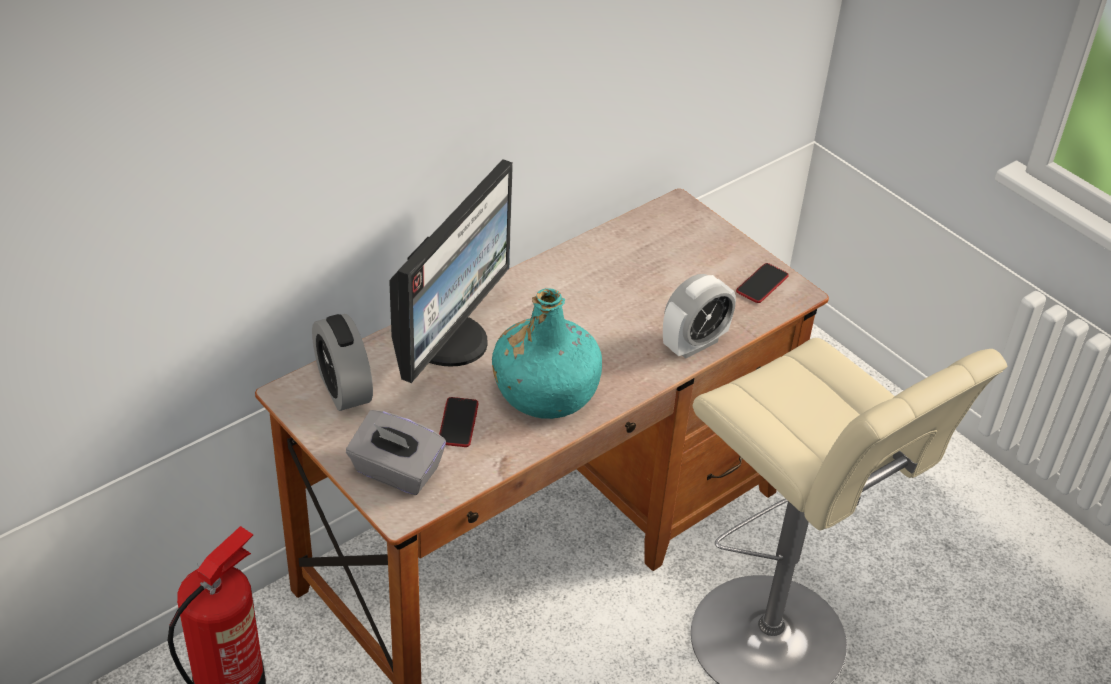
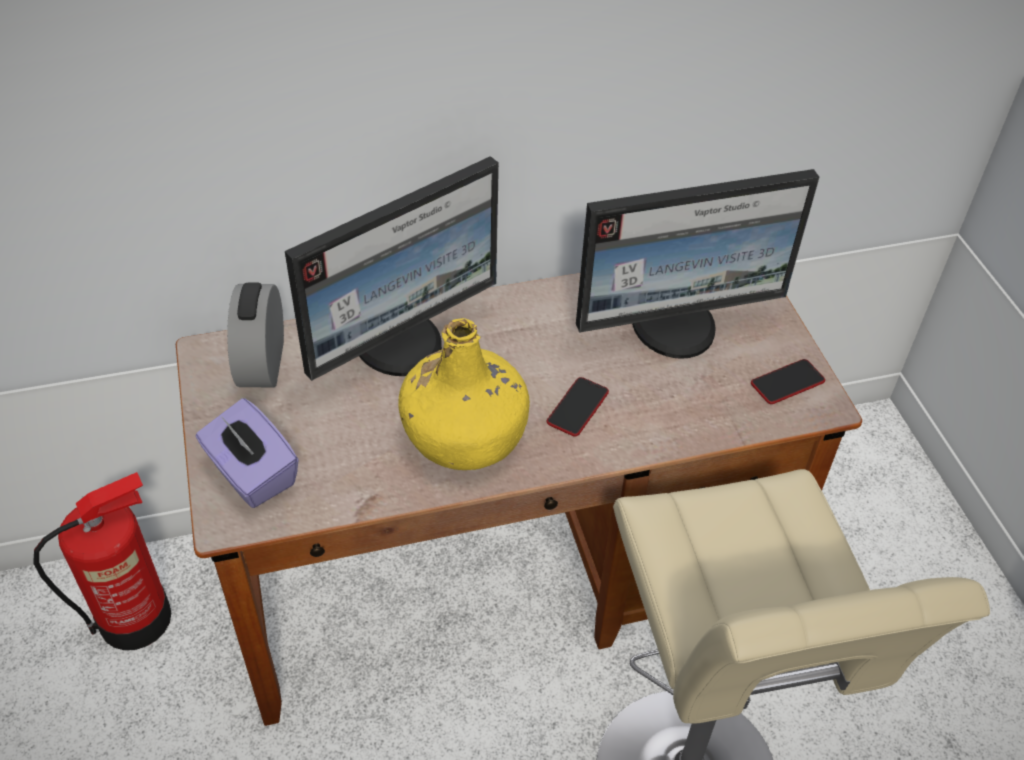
camera: 25 degrees right, 5 degrees up
(396, 472) = (251, 474): grey tissue box -> purple tissue box
(458, 423) = (350, 440): phone -> phone (577, 407)
(545, 392) = (465, 434): turquoise bottle -> yellow bottle
(657, 266) = (675, 327): none -> monitor
(694, 344) = (666, 430): alarm clock -> none

